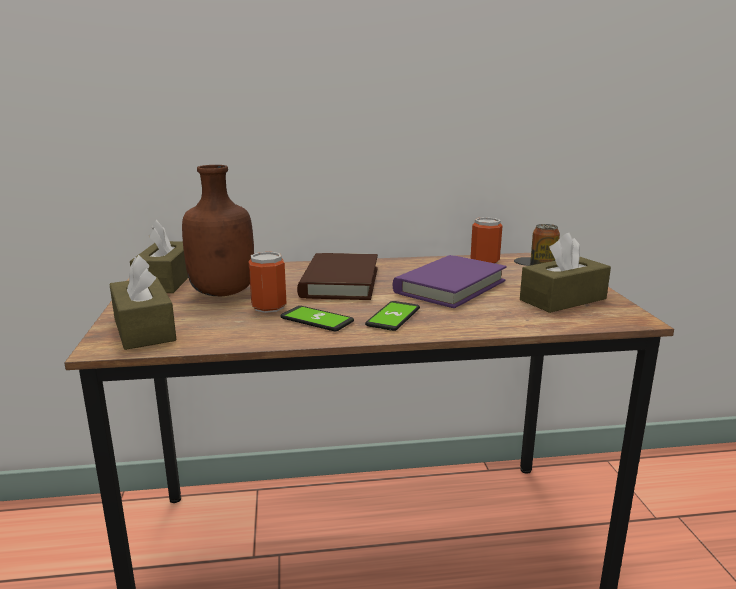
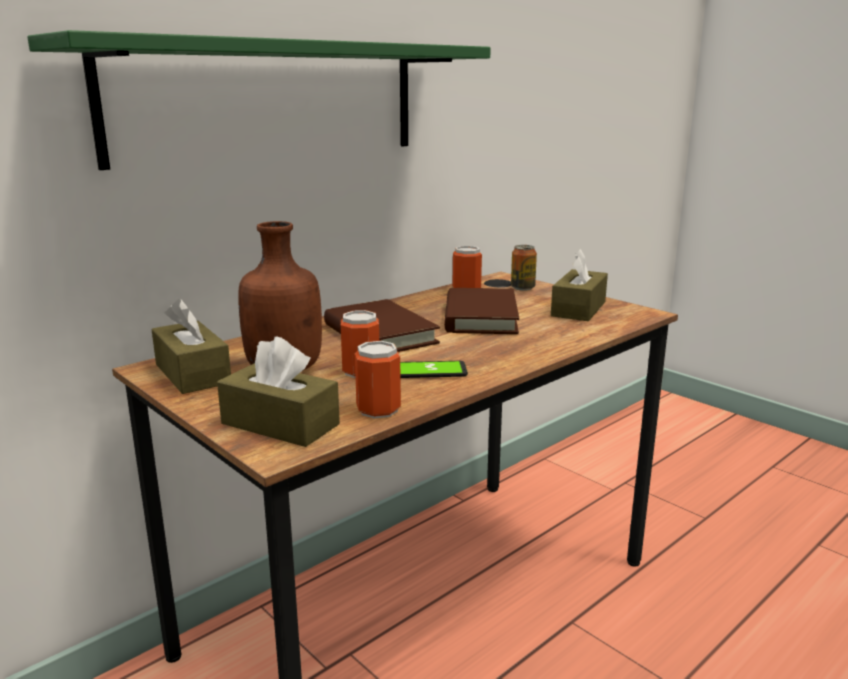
camera: 35 degrees left, 0 degrees up
(221, 338) = (378, 410): none -> can
(290, 66) = (272, 101): none -> green shelf
(393, 317) = (486, 352): phone -> none
(450, 286) = (480, 317): purple book -> brown book

